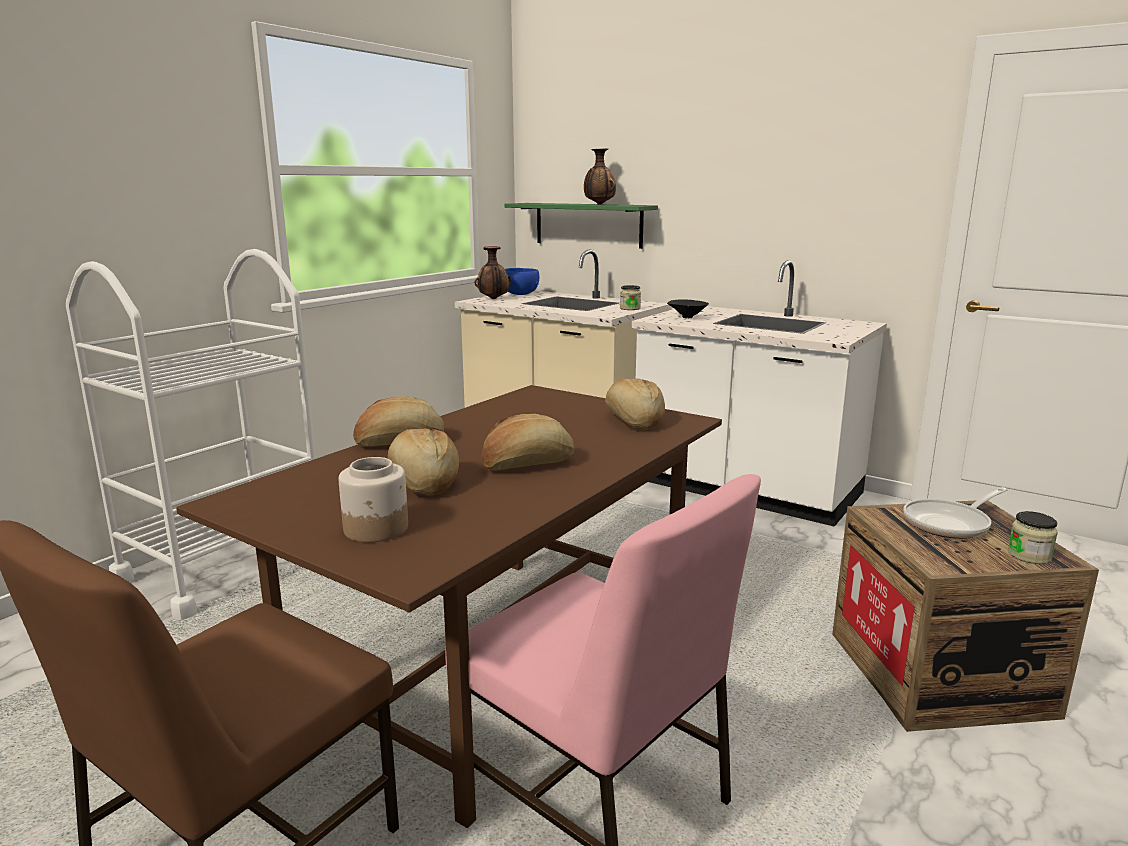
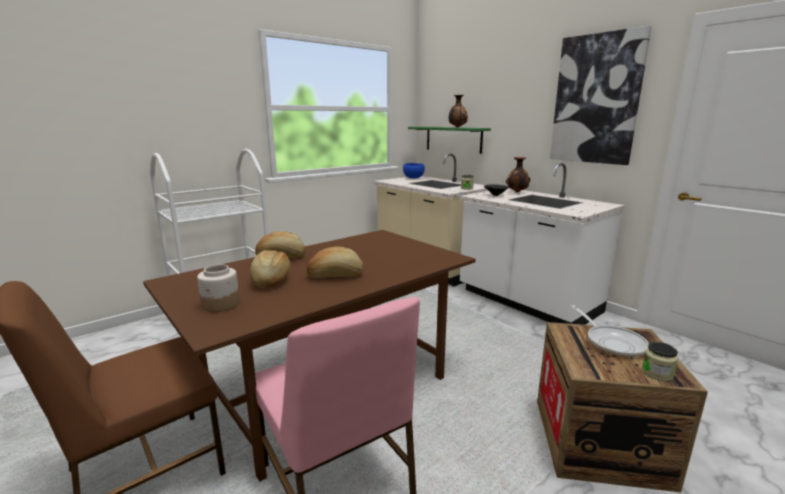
camera: 15 degrees right, 0 degrees up
(493, 299) = (395, 180): vase -> vase (517, 192)
(633, 421) = (420, 255): bread -> none
(835, 160) = (596, 100): none -> picture
(950, 523) = (612, 342): frying pan -> frying pan turned 90 degrees counterclockwise

